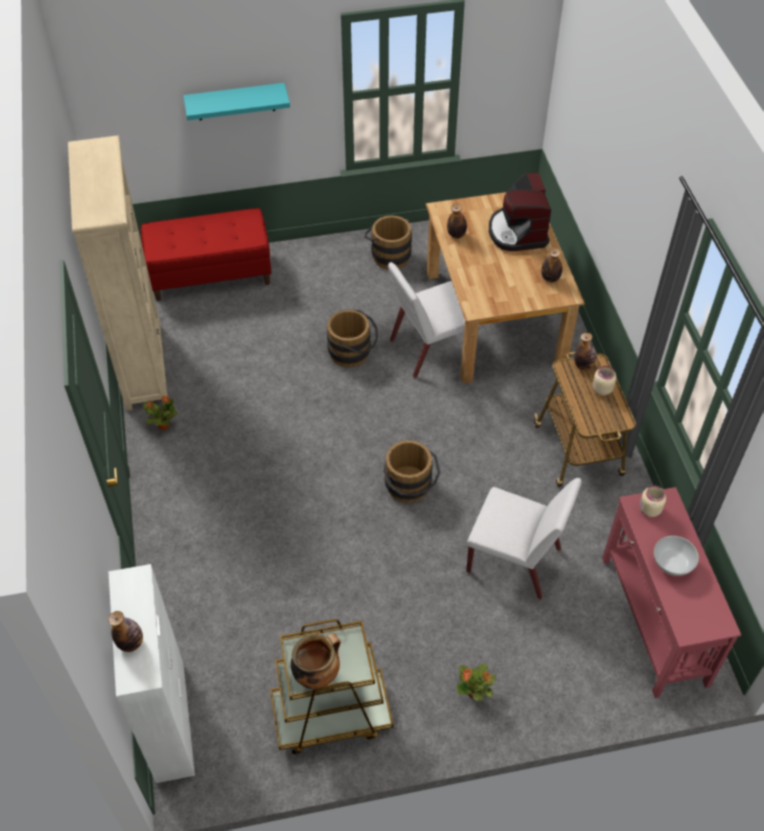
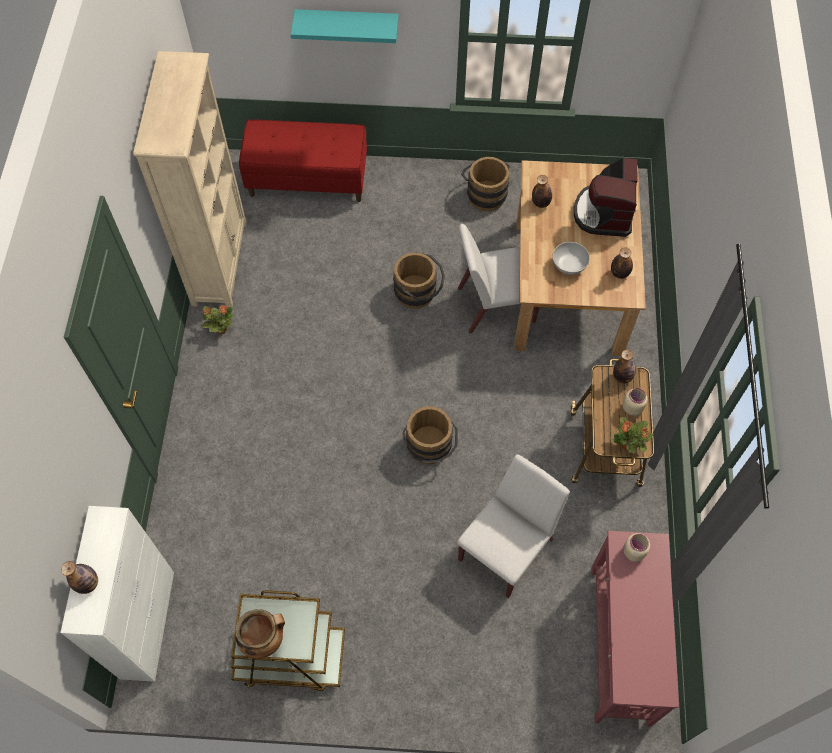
camera: 15 degrees right, 10 degrees up
(474, 692) = (426, 671): potted plant -> potted plant (628, 445)
(515, 560) = (506, 548): white chair -> white chair turned 90 degrees counterclockwise
(671, 564) = (635, 615): white bowl -> white bowl (568, 266)

